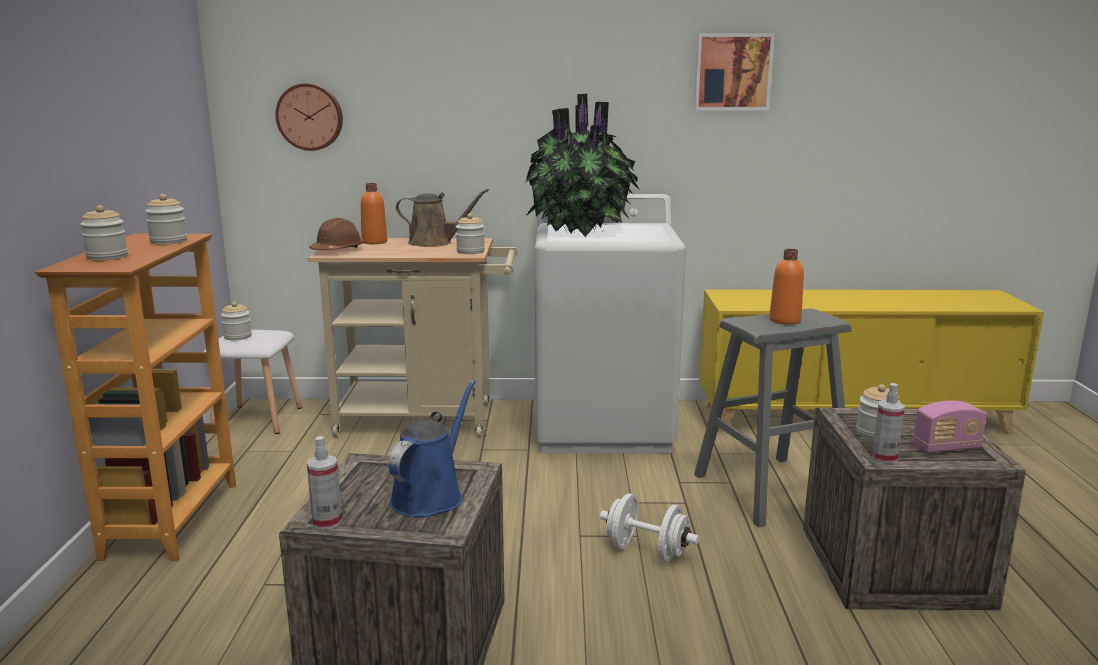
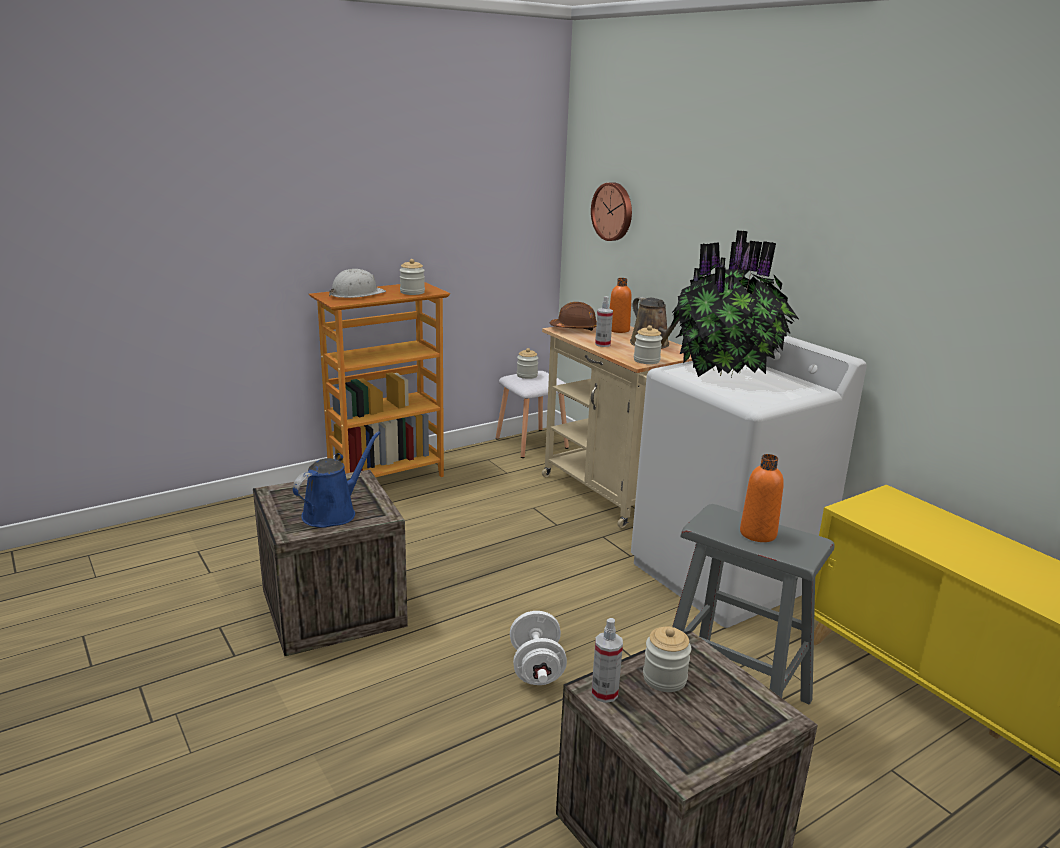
camera: 55 degrees right, 5 degrees up
(107, 257) = (356, 294): jar -> white hard hat
(327, 522) = (274, 495): spray bottle -> spray bottle (602, 344)
(430, 495) = (333, 513): blue watering can -> blue watering can turned 45 degrees counterclockwise
(732, 72) = (970, 230): picture -> none
(946, 448) = (680, 732): radio -> none

